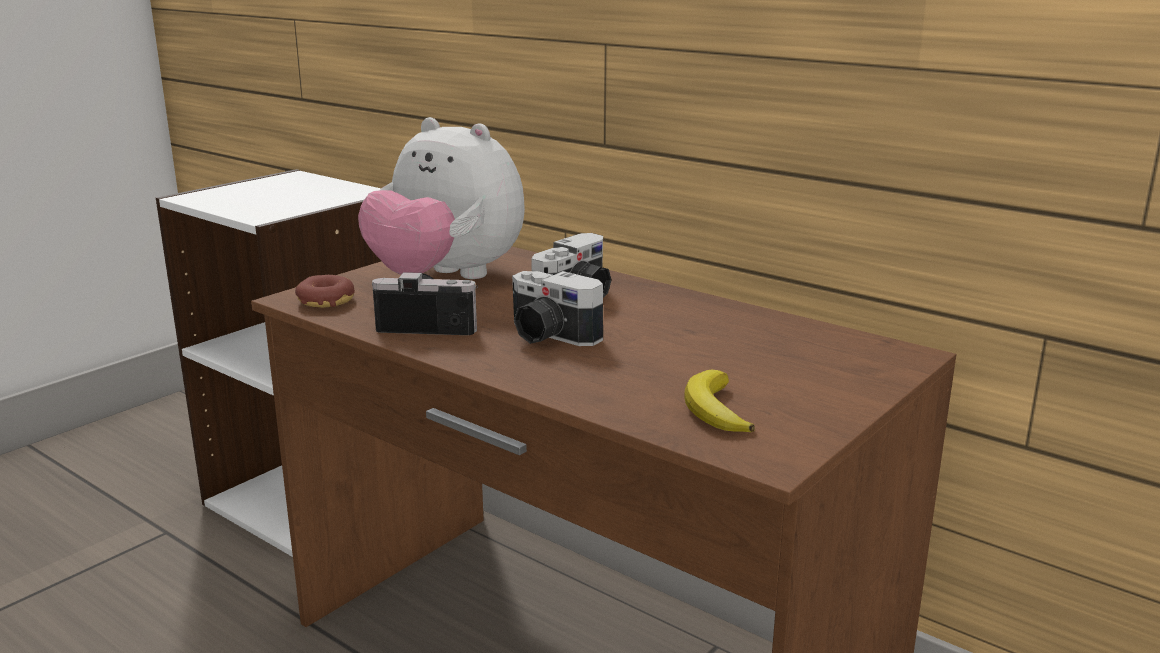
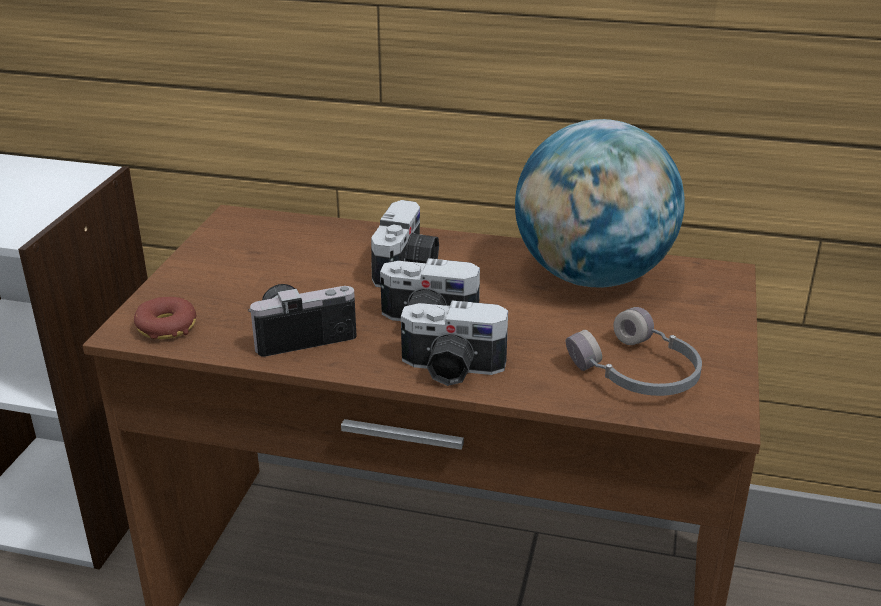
camera: 25 degrees left, 10 degrees up
(446, 278) = (259, 269): plush toy -> none
(531, 371) = (451, 369): none -> camera
(715, 410) = (637, 373): banana -> grey headphones
(753, 332) = (591, 277): none -> globe

